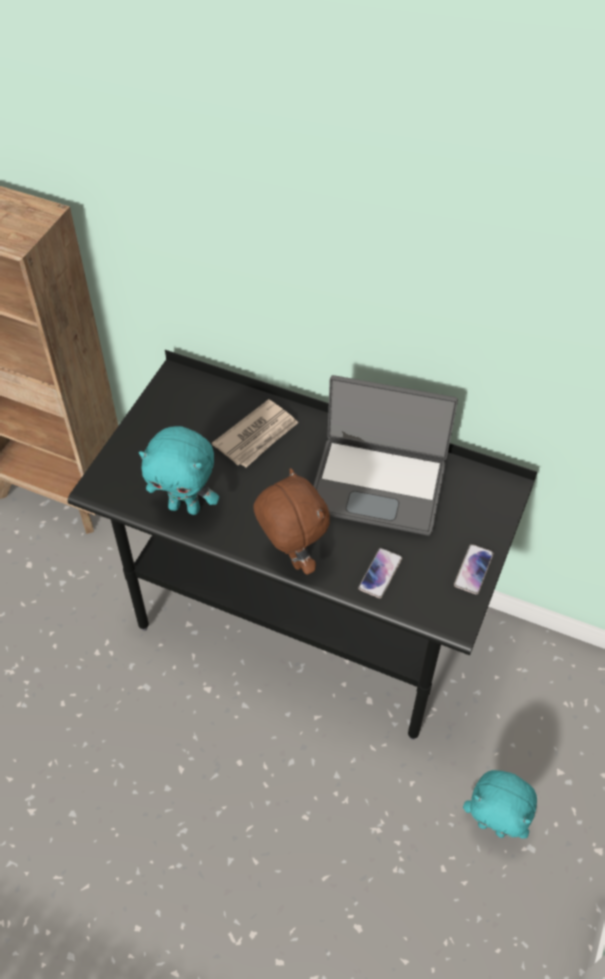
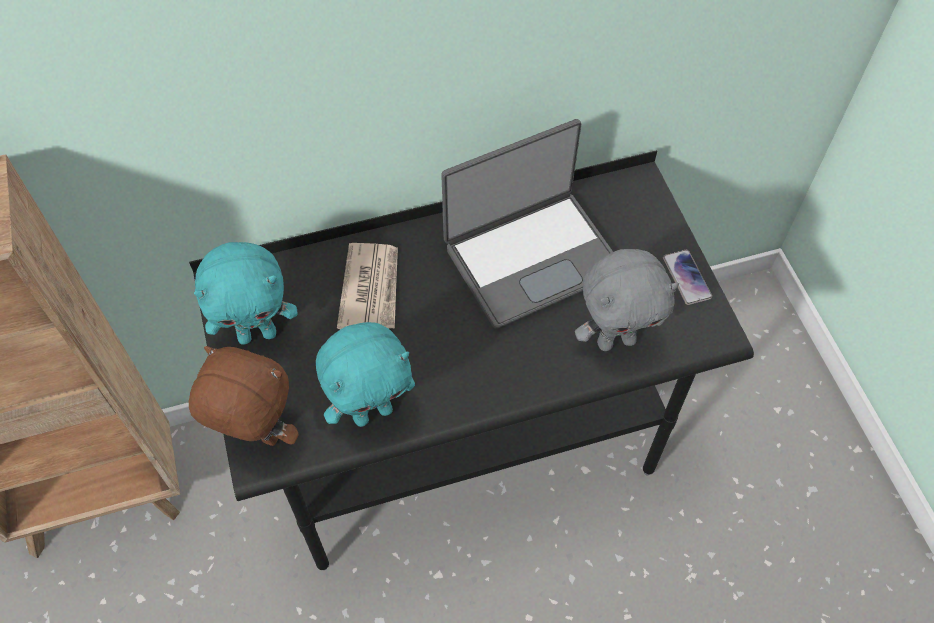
camera: 40 degrees left, 5 degrees up
(291, 557) = (524, 385): brown plush toy -> brown plush toy (257, 437)
(380, 573) = (616, 340): phone -> grey plush toy
(493, 826) = (771, 495): turquoise plush toy -> turquoise plush toy (257, 334)

